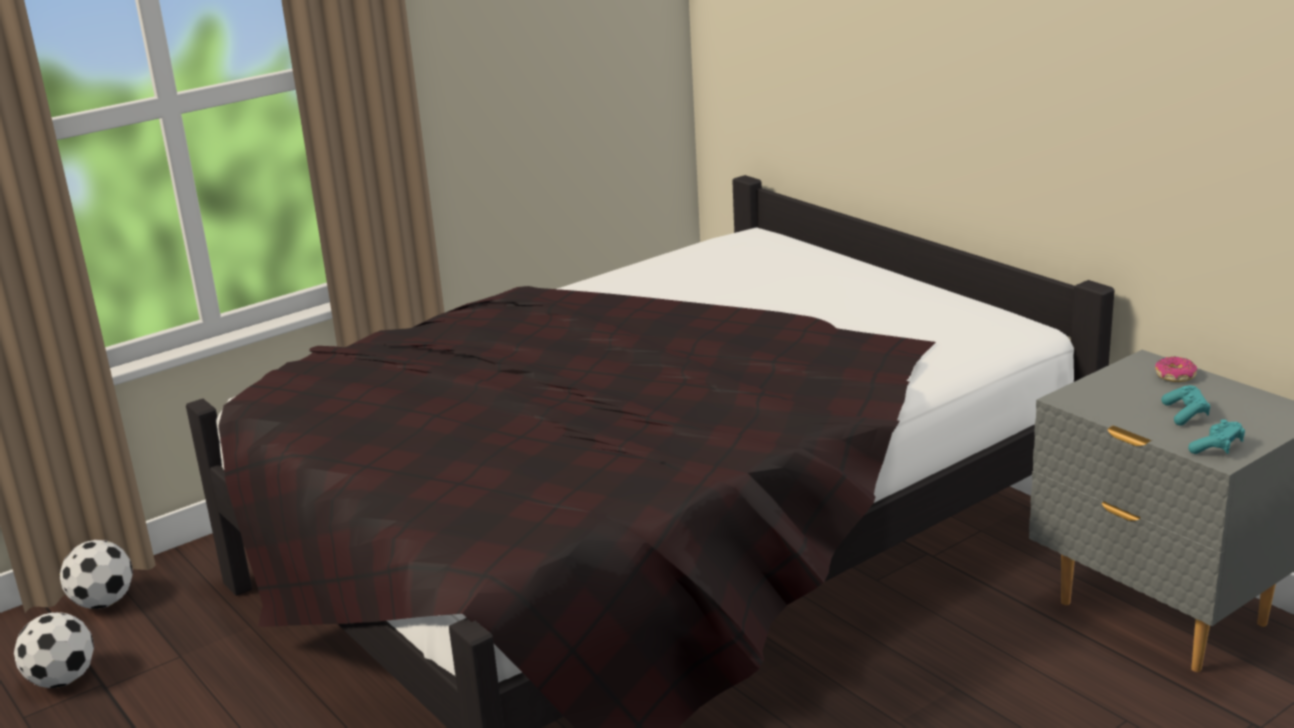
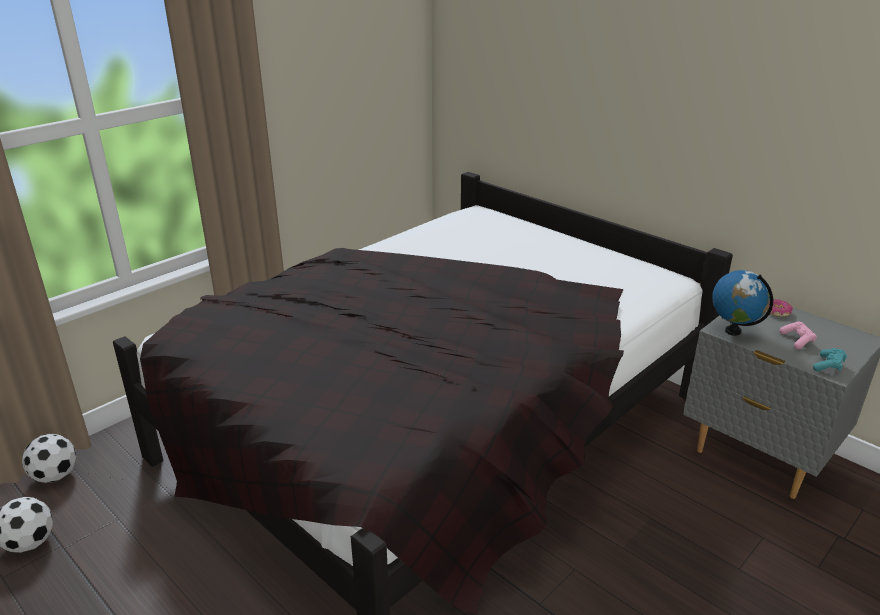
camera: 10 degrees left, 5 degrees up
(1089, 400) = (733, 331): none -> globe
(1185, 414) = (797, 340): turquoise game controller -> pink game controller

